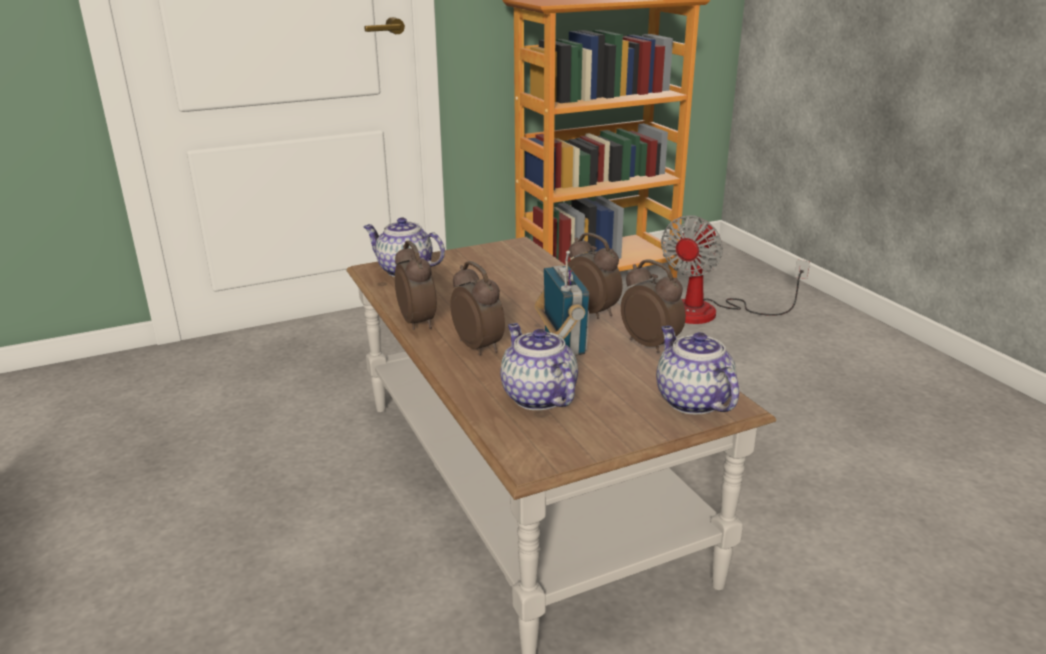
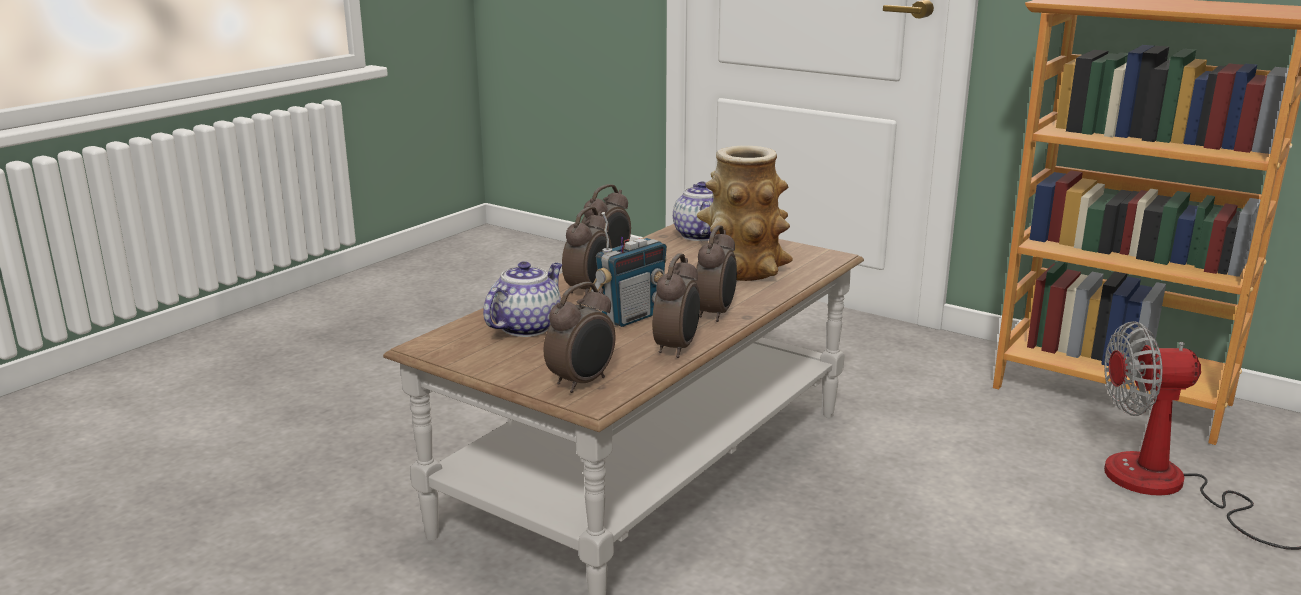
camera: 60 degrees right, 5 degrees down
(508, 277) = (743, 270): none -> vase
(691, 400) = (582, 382): teapot -> alarm clock

